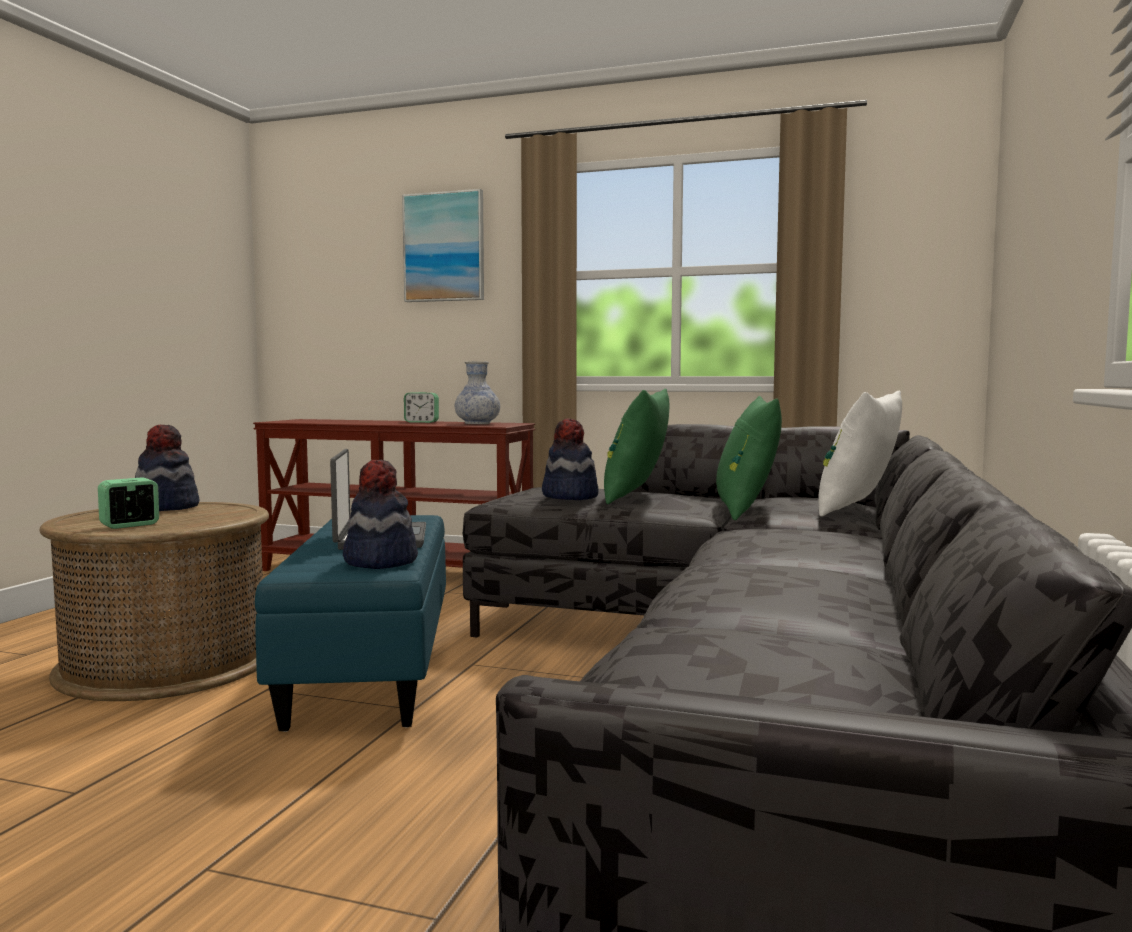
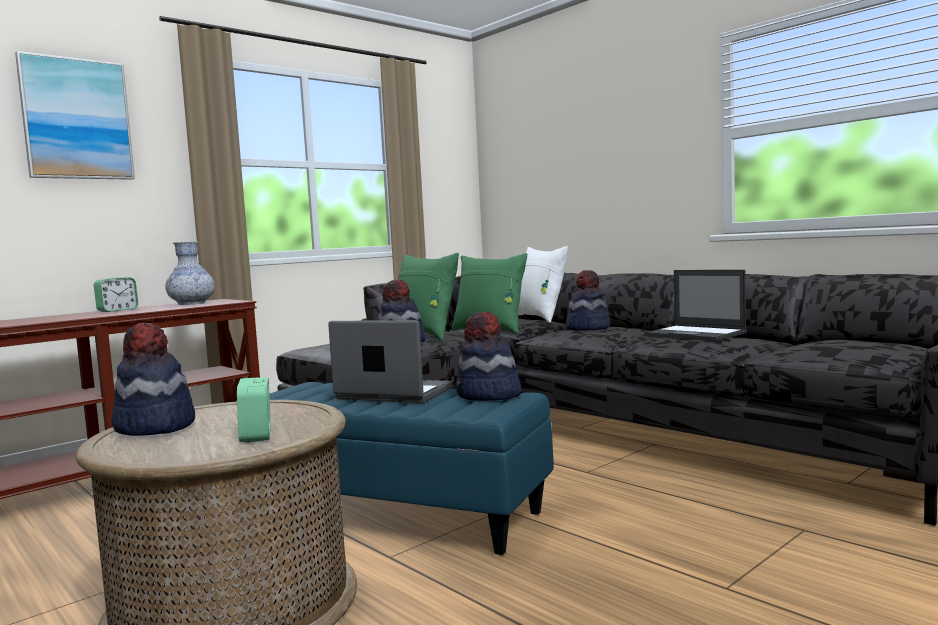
camera: 60 degrees left, 0 degrees up
(788, 574) = (696, 334): none -> laptop
(806, 533) = (587, 328): none -> hat

